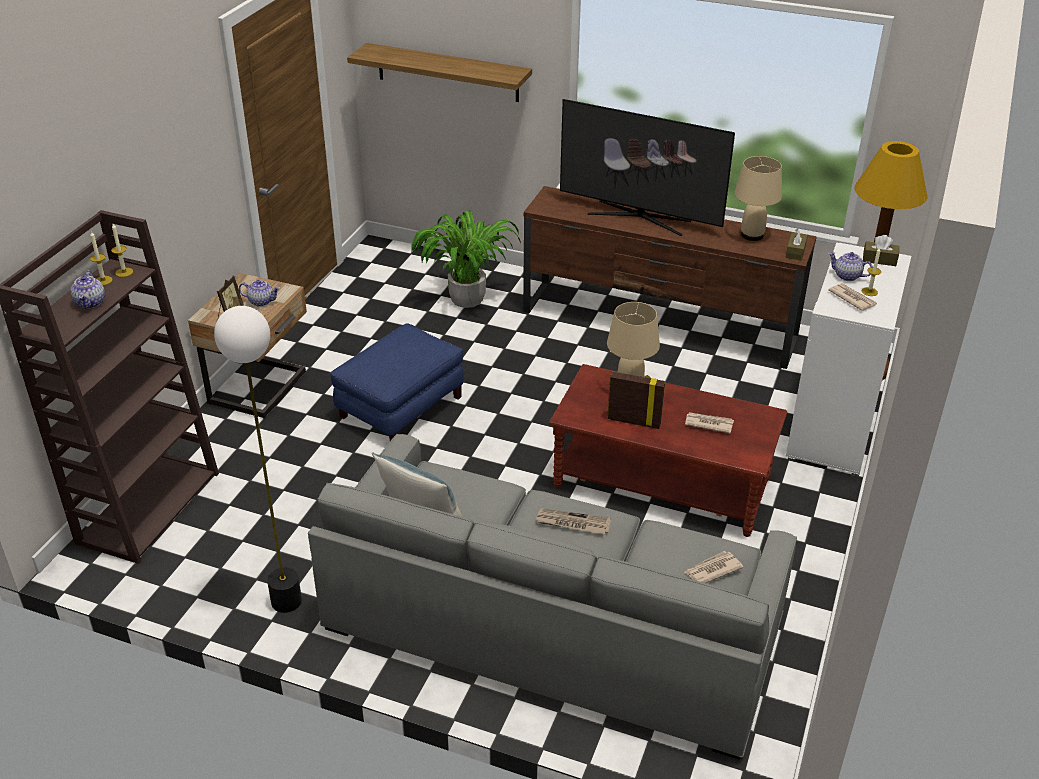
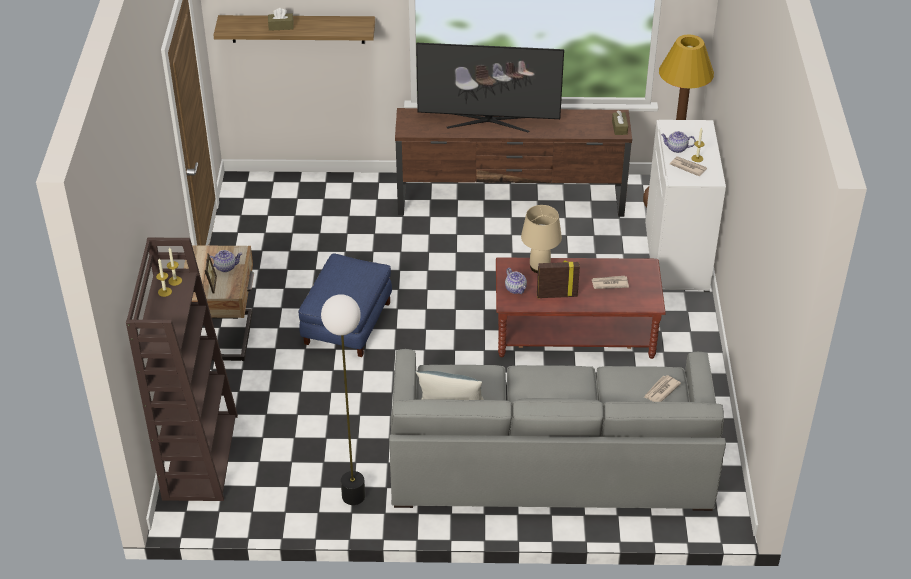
camera: 20 degrees left, 5 degrees up
(90, 303) = (171, 313): teapot -> teapot (516, 289)
(467, 299) = (346, 214): potted plant -> none
(572, 523) = (553, 383): newspaper -> none
(752, 235) = (581, 119): beige table lamp -> none
(879, 259) = (693, 128): brown tissue box -> brown tissue box (281, 26)

